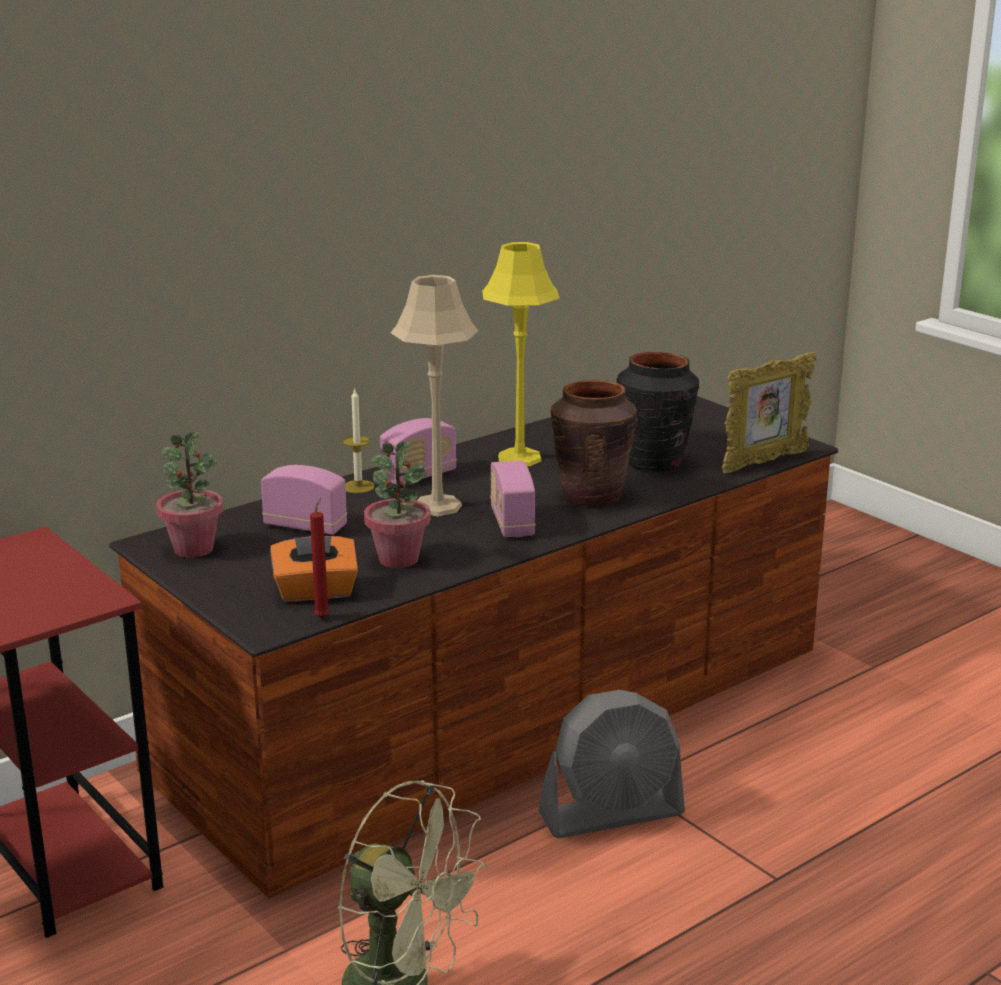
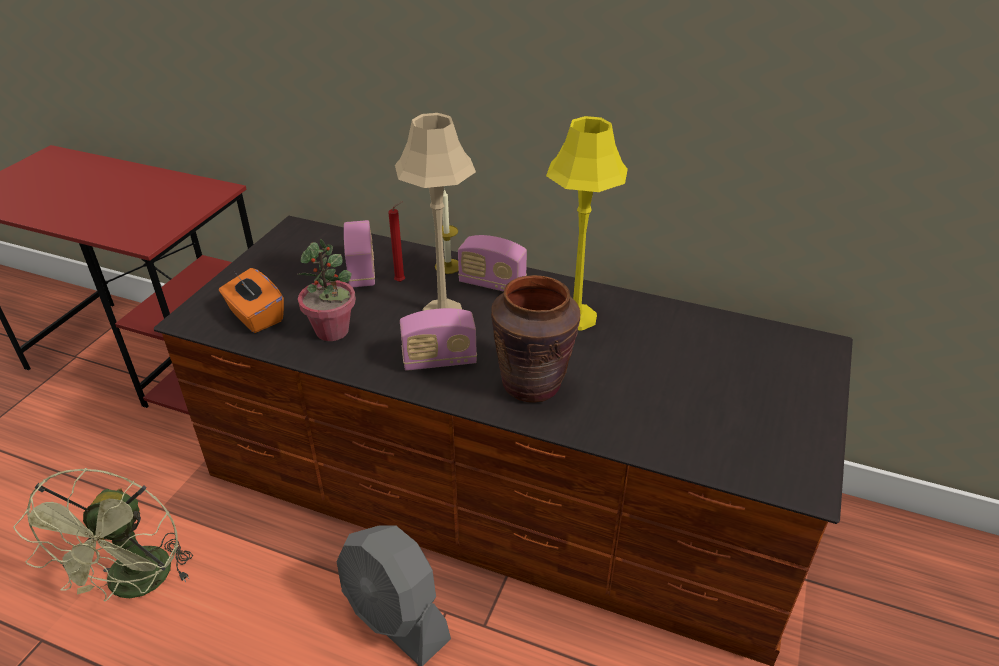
camera: 60 degrees right, 15 degrees up
(193, 549) = (295, 245): potted plant -> none
(323, 616) = (217, 334): red candle -> red candle (401, 281)
(512, 523) = (439, 360): radio -> radio turned 150 degrees counterclockwise
(654, 462) = (646, 395): black vase -> none
(764, 462) = (727, 471): picture frame -> none

